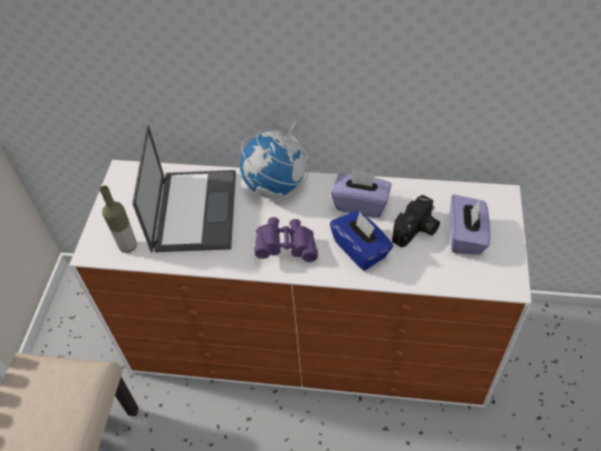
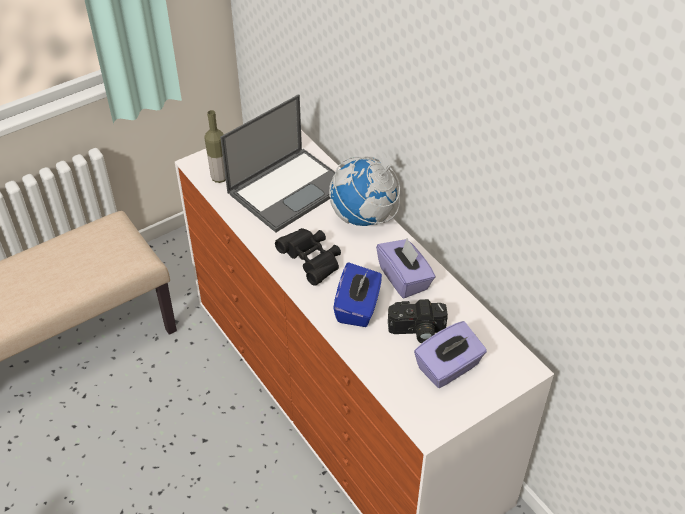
camera: 45 degrees right, 5 degrees down
(286, 247) = (312, 262): purple binoculars -> black binoculars

